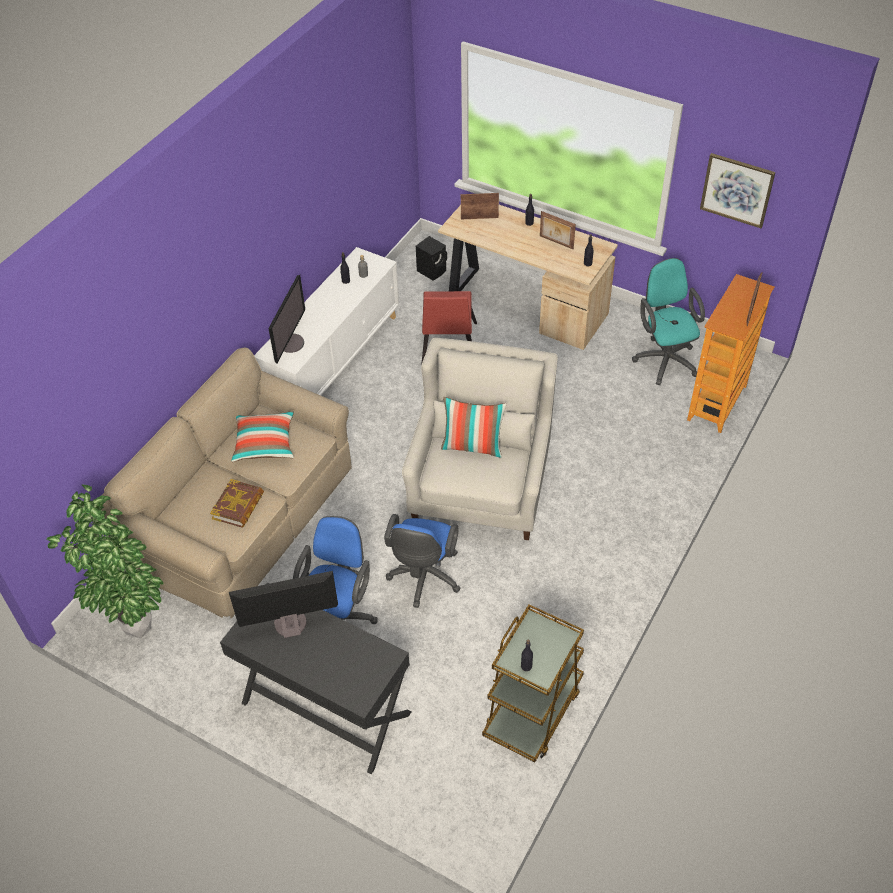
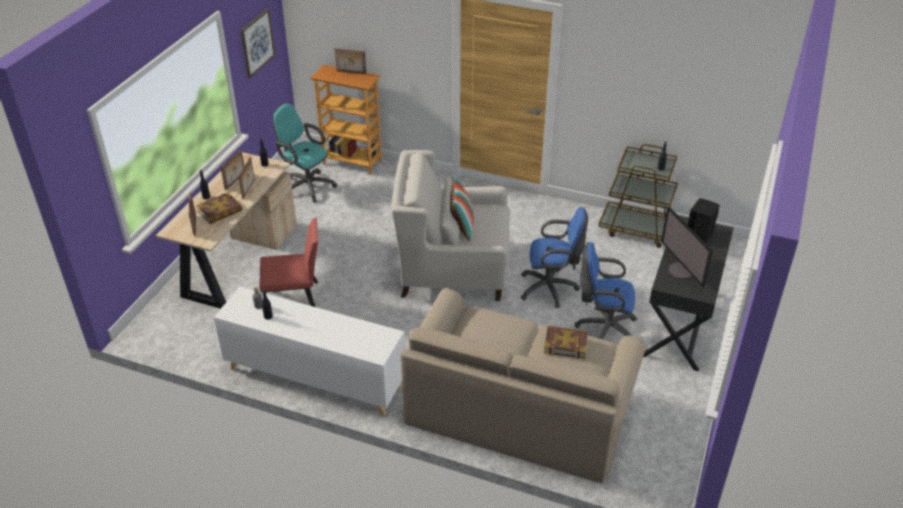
camera: 100 degrees left, 10 degrees down
(134, 628) = (663, 457): potted plant -> none
(265, 443) = (489, 342): pillow -> none
(290, 343) = (362, 341): monitor -> none
(432, 270) = (182, 324): black speaker -> black speaker (698, 234)
(501, 233) = (220, 211): none -> book
(539, 253) = (249, 189): none -> picture frame
(664, 358) = (306, 186): turquoise office chair -> turquoise office chair turned 60 degrees clockwise

